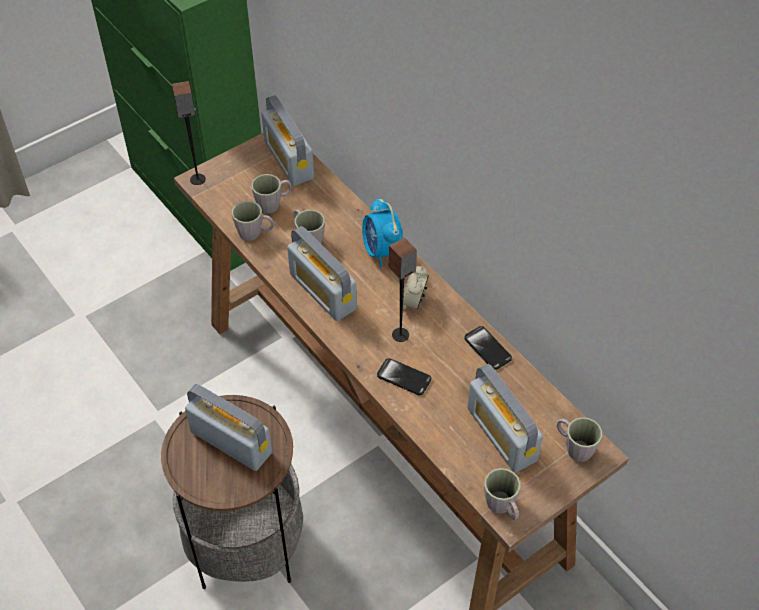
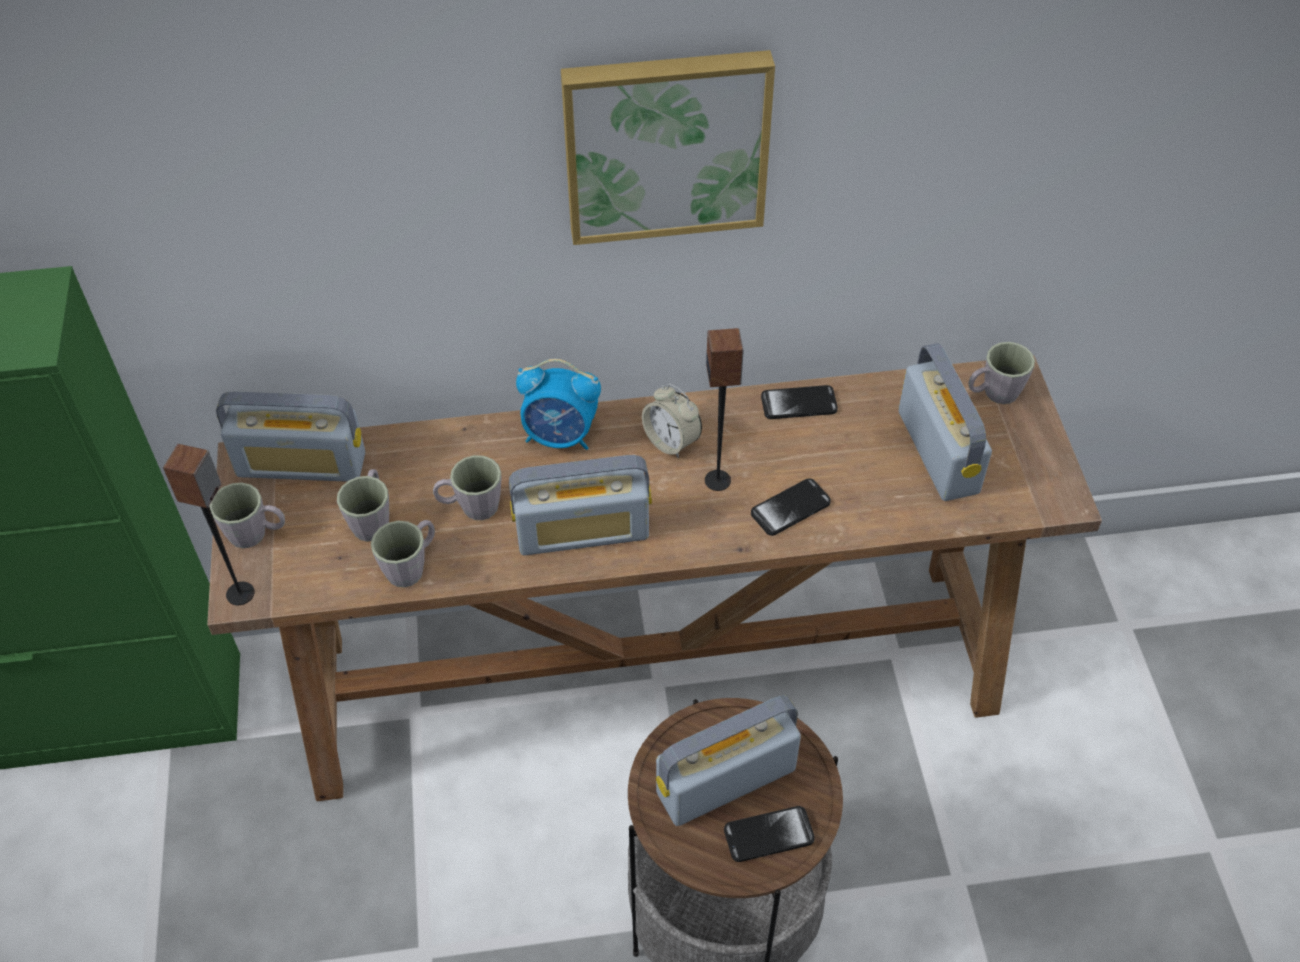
camera: 60 degrees left, 0 degrees up
(209, 476) = (768, 835): none -> phone
(468, 132) = (665, 143): none -> picture
(501, 434) = (937, 451): radio -> radio turned 105 degrees counterclockwise
(502, 507) = (1044, 500): grey mug -> grey mug (256, 534)

